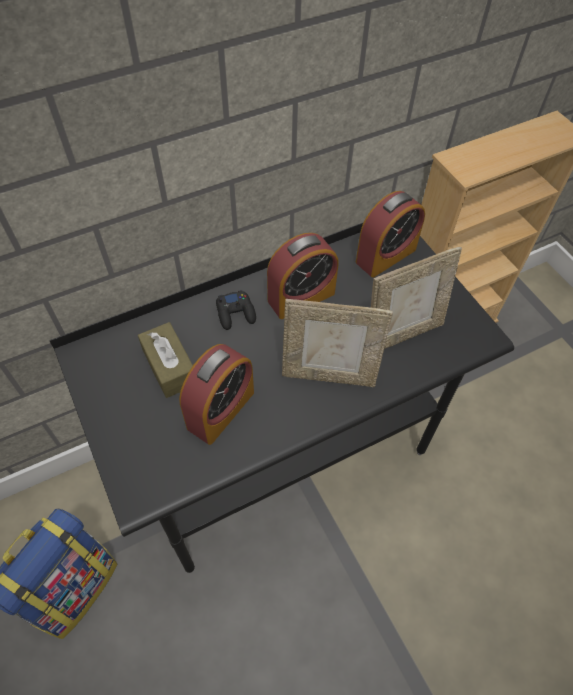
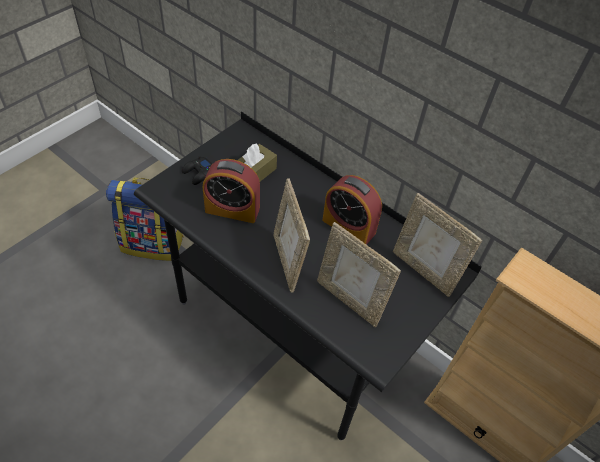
camera: 65 degrees right, 5 degrees down
(236, 313) = (313, 194): black game controller -> black game controller (199, 173)
(385, 255) = (424, 270): alarm clock -> picture frame

